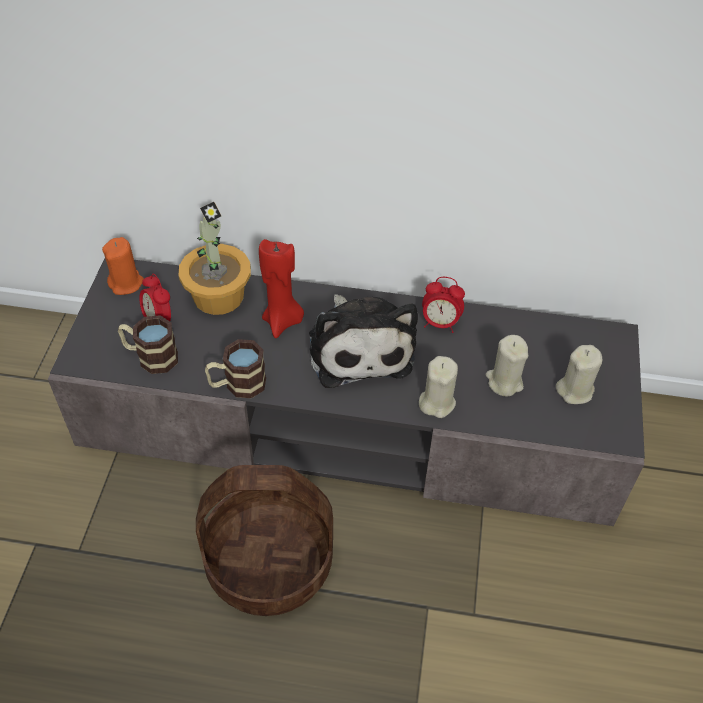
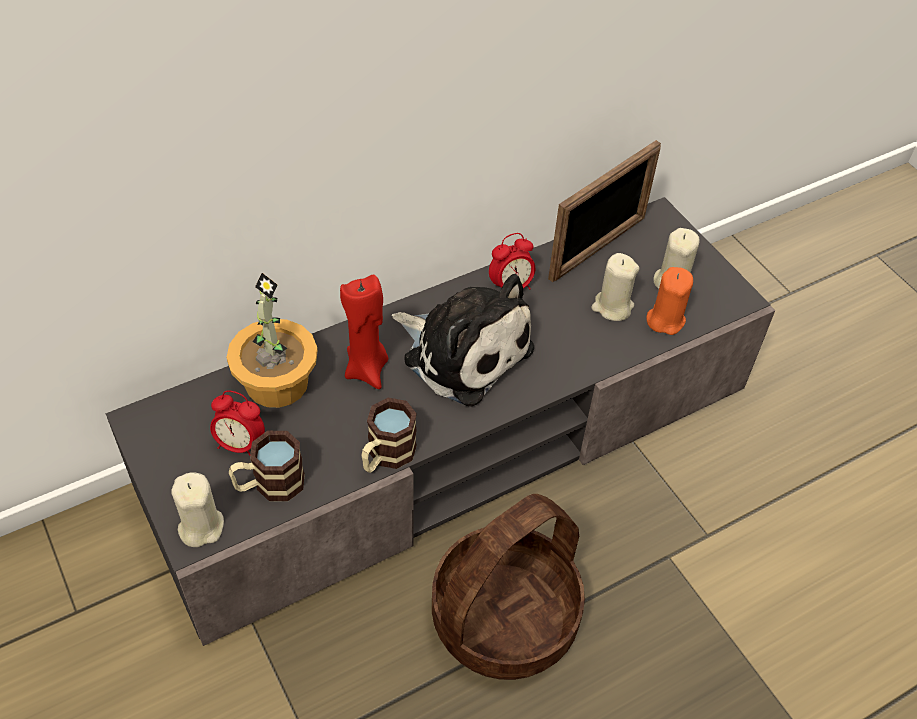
camera: 40 degrees left, 0 degrees up
(126, 283) = (162, 427): orange candle -> orange candle (665, 320)
(436, 402) = (577, 359): beige candle -> beige candle (200, 526)
(538, 332) = (598, 248): none -> picture frame

